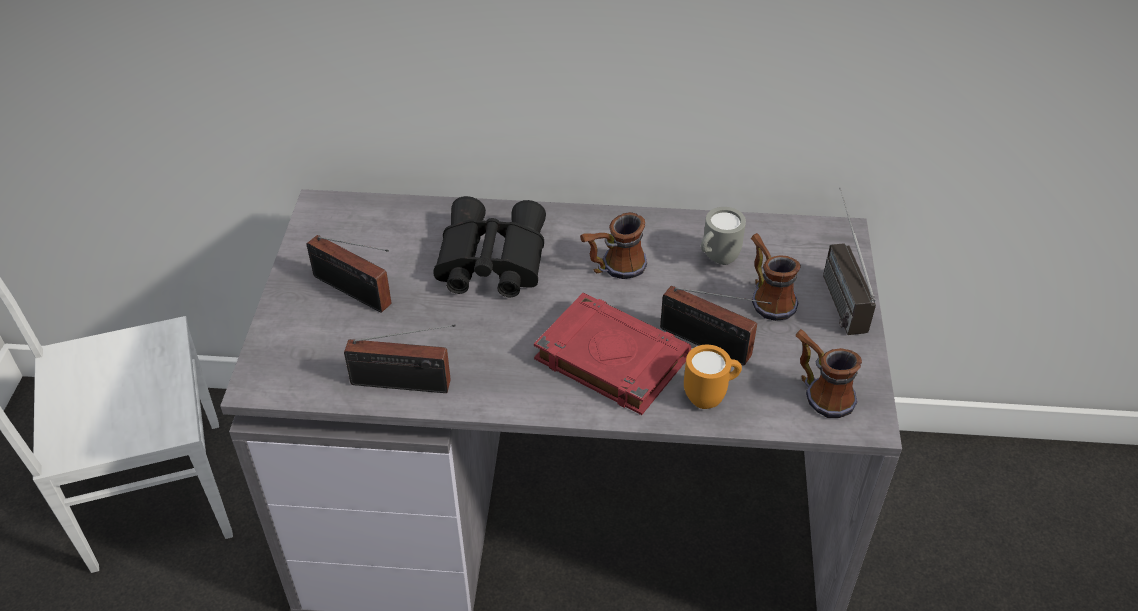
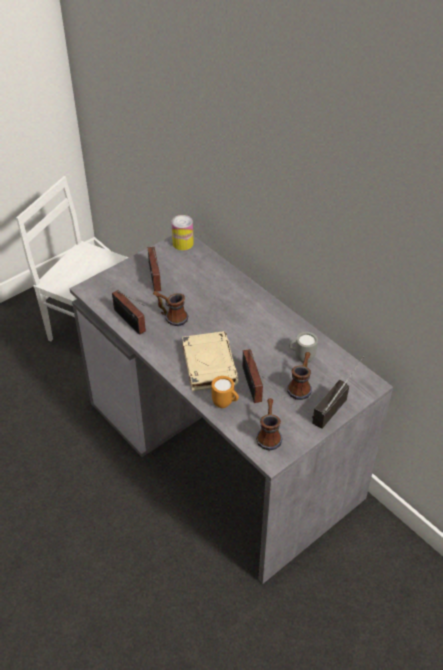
camera: 45 degrees right, 0 degrees up
(329, 212) = (183, 243): none -> can
(489, 261) = (214, 298): black binoculars -> none
(609, 358) = (208, 364): red book -> beige book
(613, 268) = (256, 332): mug -> mug (171, 317)

